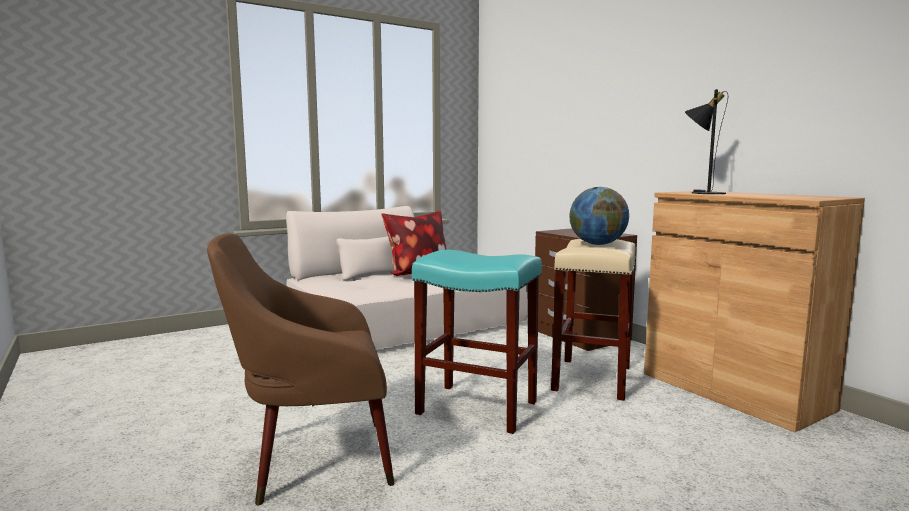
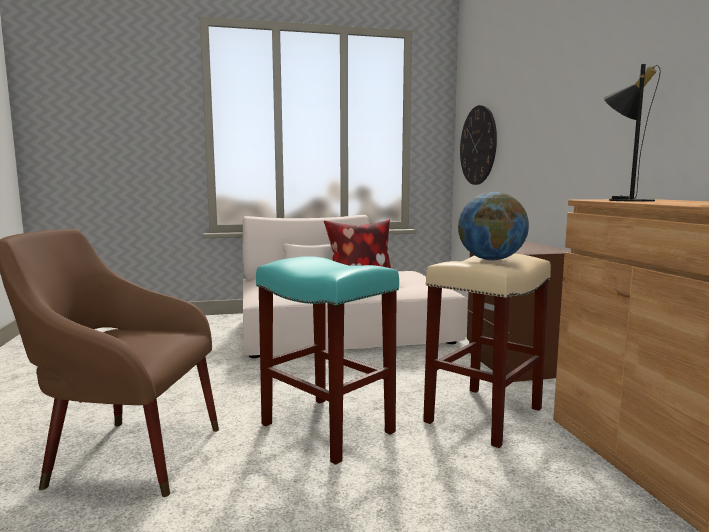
camera: 20 degrees right, 0 degrees up
(511, 138) = (478, 145): none -> wall clock

